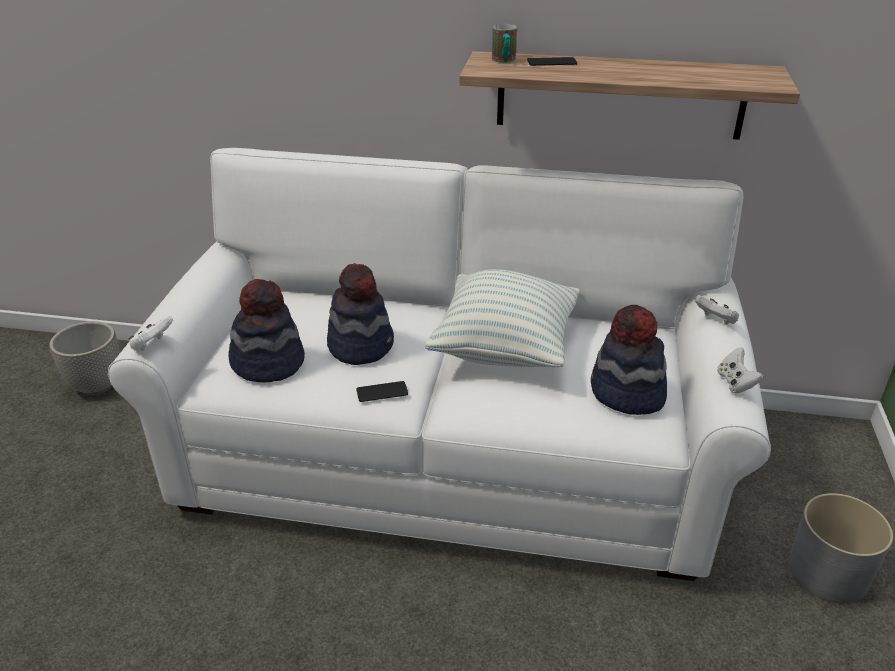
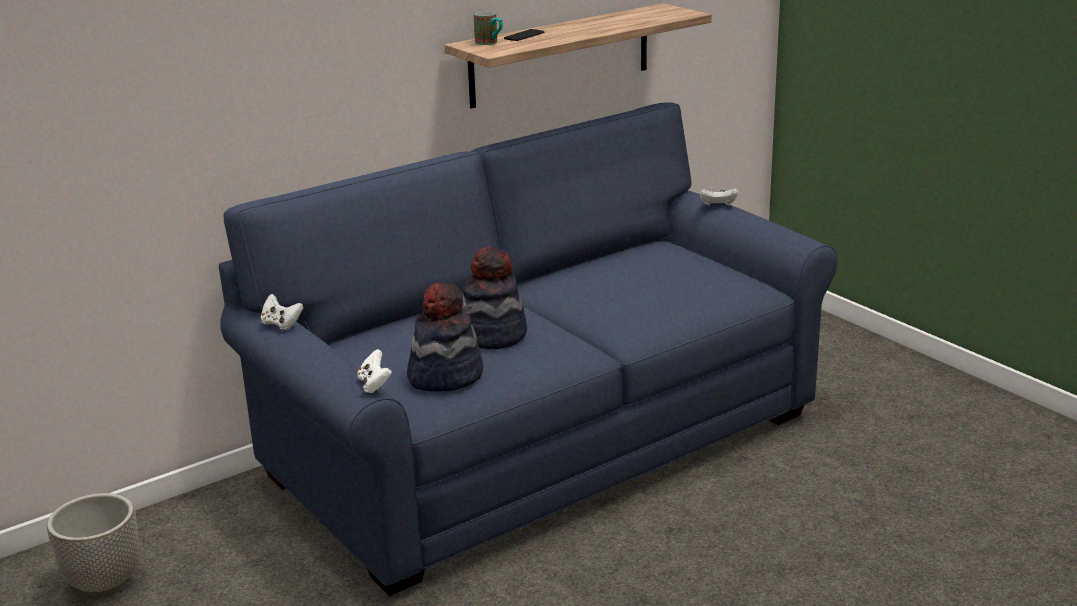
camera: 45 degrees left, 10 degrees down
(382, 392) = (564, 349): phone -> none
(448, 459) = (543, 445): white sofa -> blue sofa
(504, 348) = (593, 291): pillow -> none
(626, 393) = (711, 277): hat -> none
(735, 383) = (784, 229): white game controller -> white game controller (281, 324)
(828, 572) = (856, 370): grey planter -> none

